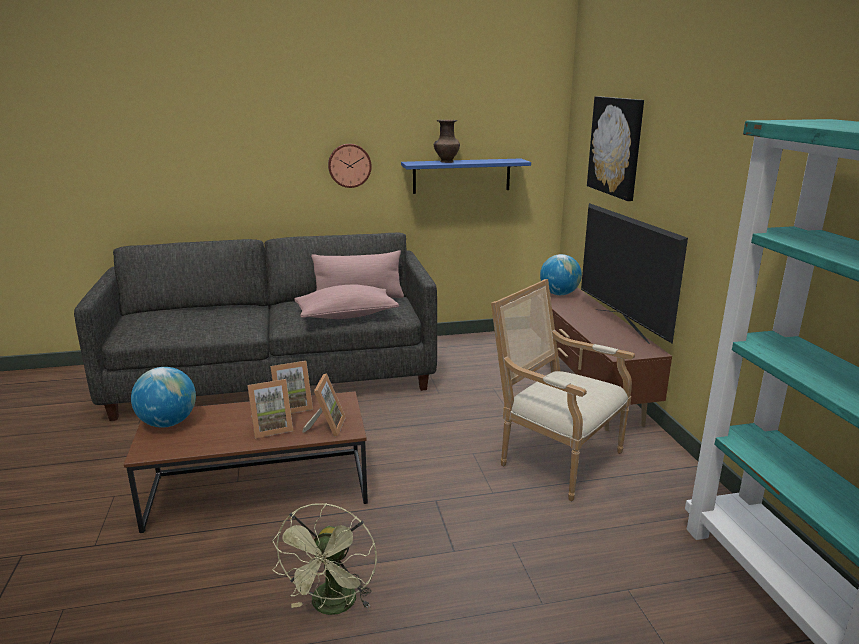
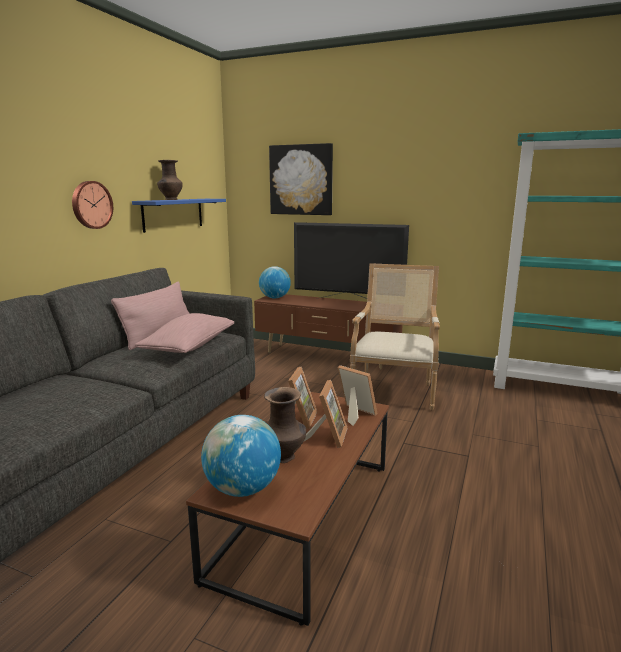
camera: 55 degrees left, 5 degrees down
(222, 422) = (284, 457): none -> brown vase
(332, 607) = (506, 525): green fan -> none
(554, 458) = (394, 391): armchair -> armchair turned 120 degrees clockwise

